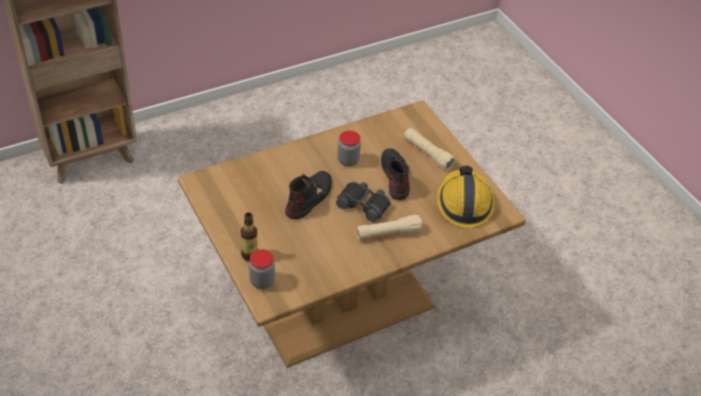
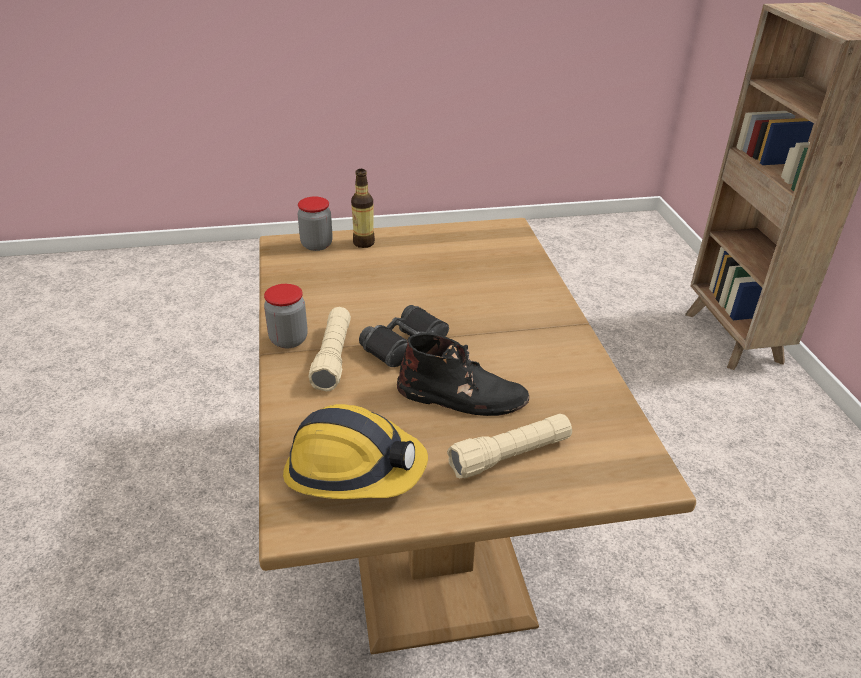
camera: 110 degrees right, 10 degrees down
(310, 197) = (446, 301): black boot -> none
(348, 160) = (517, 352): jar -> jar (288, 340)

